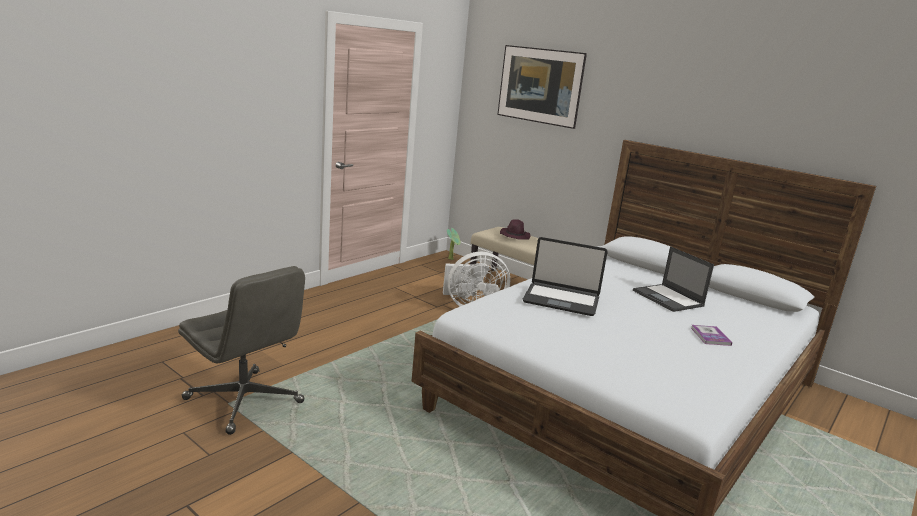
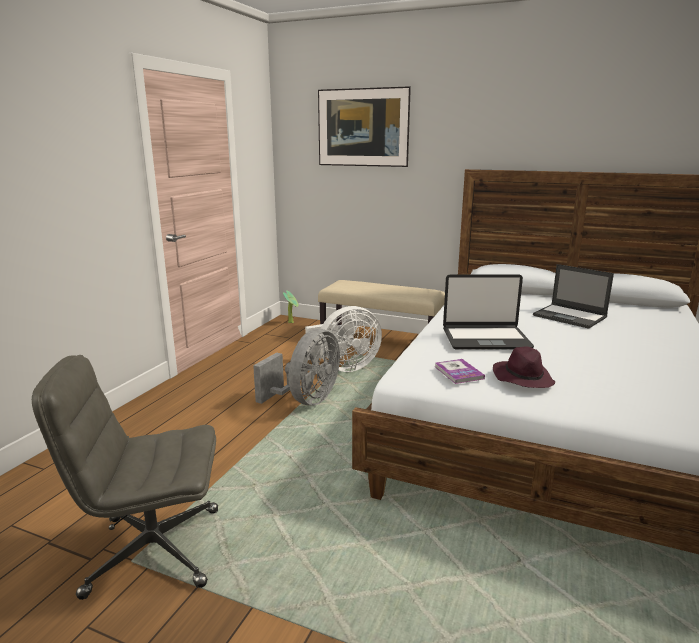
camera: 15 degrees left, 0 degrees up
(245, 401) = (152, 551): grey office chair -> grey office chair turned 150 degrees clockwise
(420, 327) = (306, 400): none -> grey fan
(514, 236) = (362, 286): purple hat -> purple hat (522, 378)
(710, 336) = (646, 345): book -> book (458, 372)

